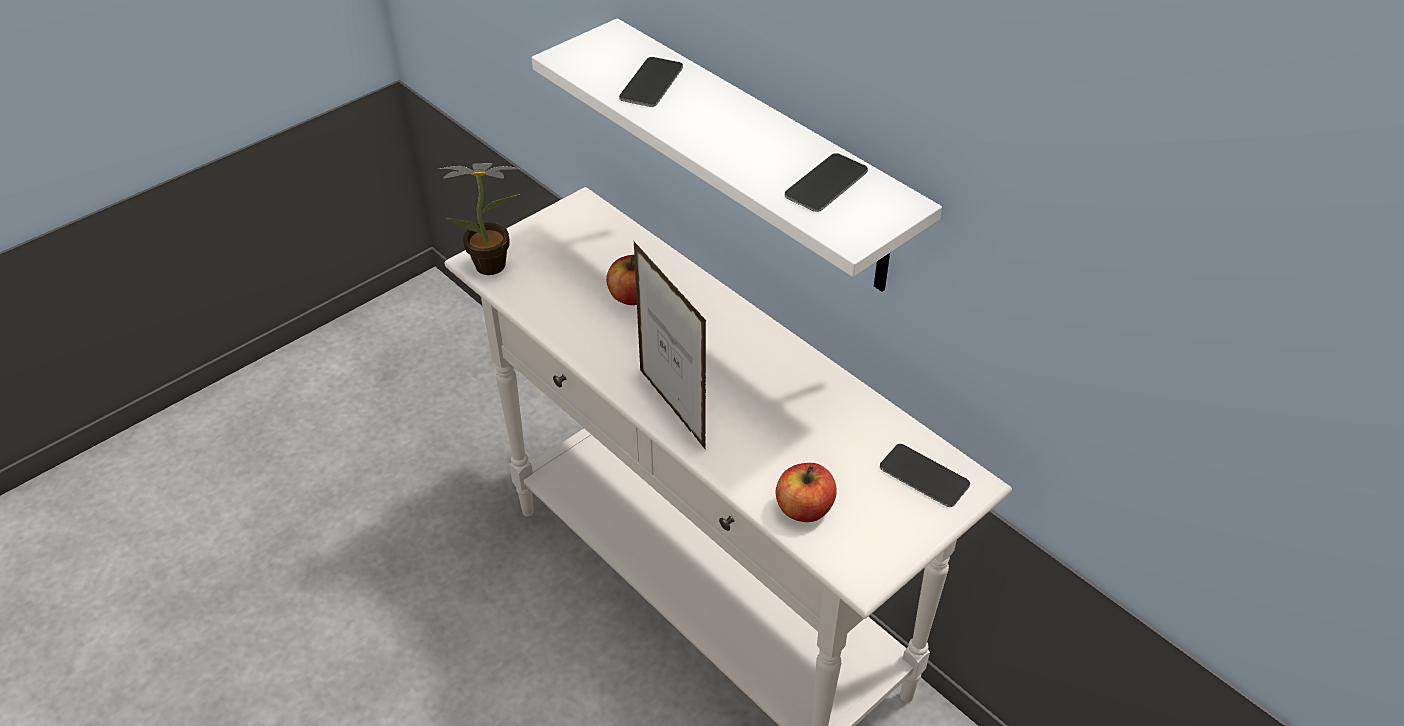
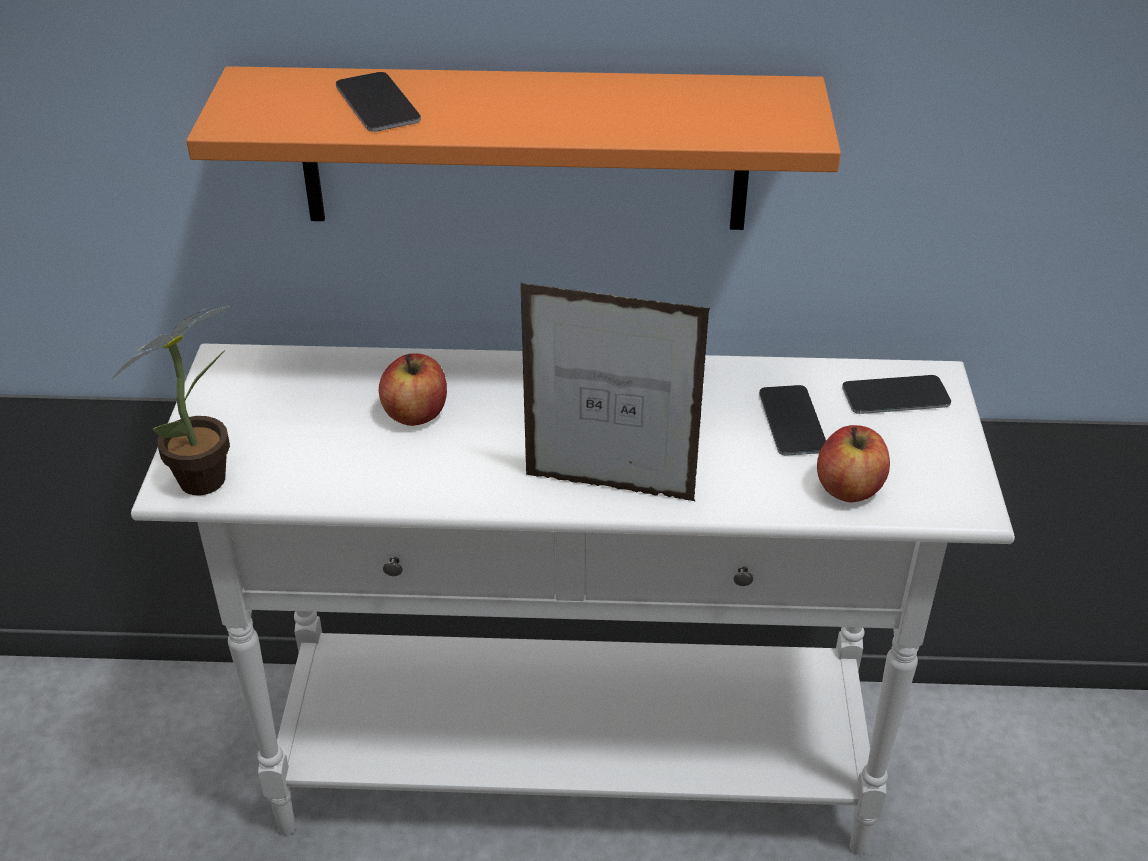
camera: 45 degrees left, 5 degrees down
(761, 157) = (524, 149): white shelf -> orange shelf
(826, 183) = (703, 105): phone -> phone (792, 421)

